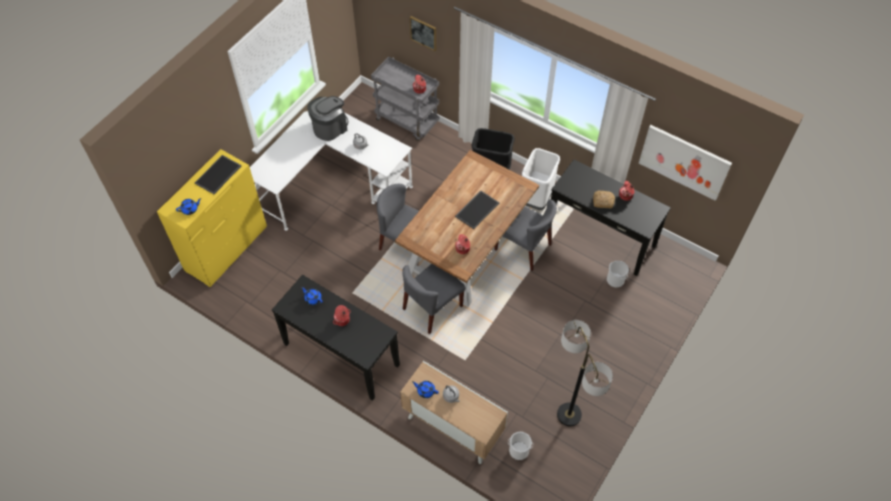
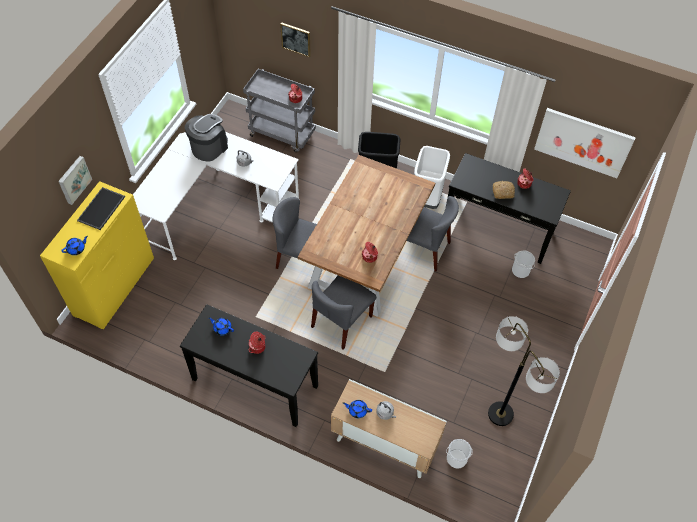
camera: 10 degrees left, 0 degrees up
(195, 145) = (73, 179): none -> picture
(477, 209) = (376, 214): tray -> none

